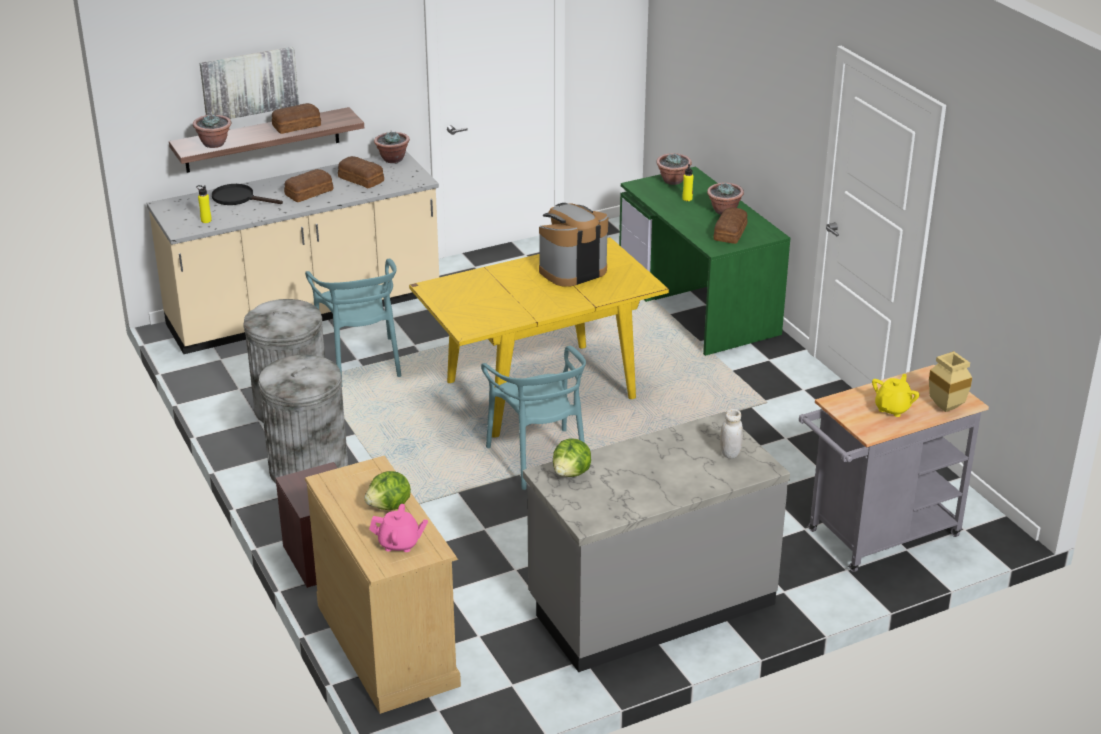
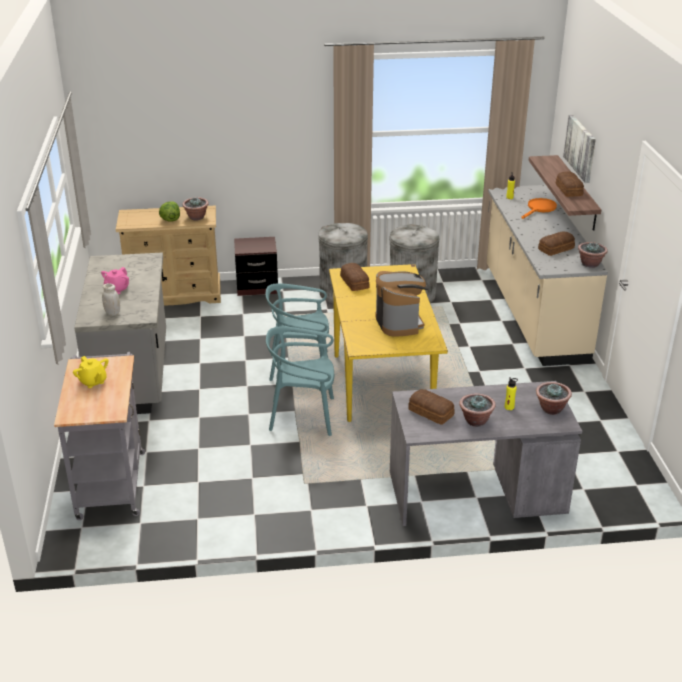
camera: 110 degrees right, 0 degrees up
(214, 144) = (547, 165): potted plant -> potted plant (196, 217)
(239, 198) = (539, 209): black frying pan -> orange frying pan
(308, 192) = (540, 229): bread -> bread (355, 282)
(361, 362) = (455, 324): turquoise chair -> turquoise chair (303, 416)
(399, 544) = (139, 218): pink teapot -> pink teapot (116, 289)
(571, 473) = (145, 263): lettuce -> none
(699, 305) = (475, 493): green desk -> grey desk
(948, 408) = (70, 405): beige vase -> none

